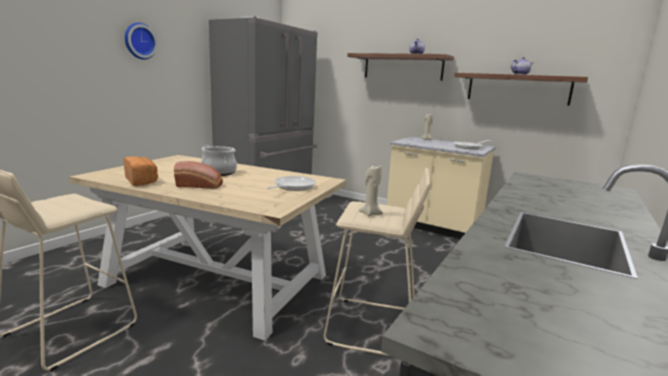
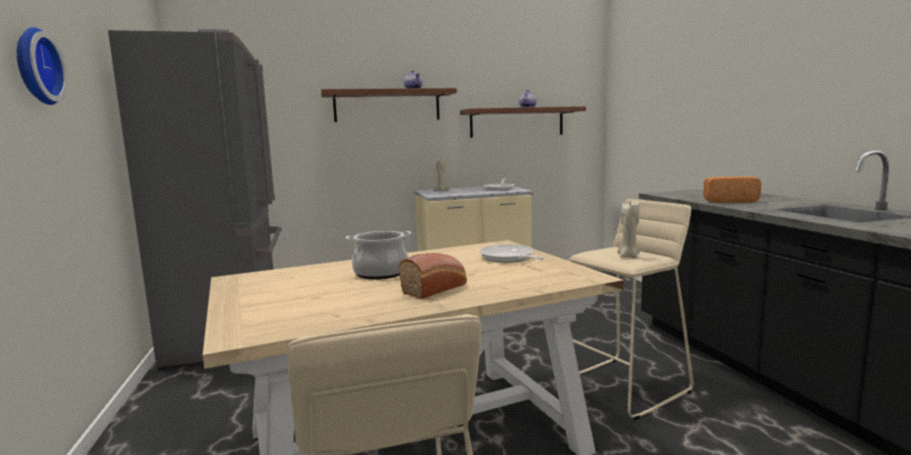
camera: 45 degrees left, 5 degrees down
(142, 181) = (349, 312): bread -> bread (728, 201)

